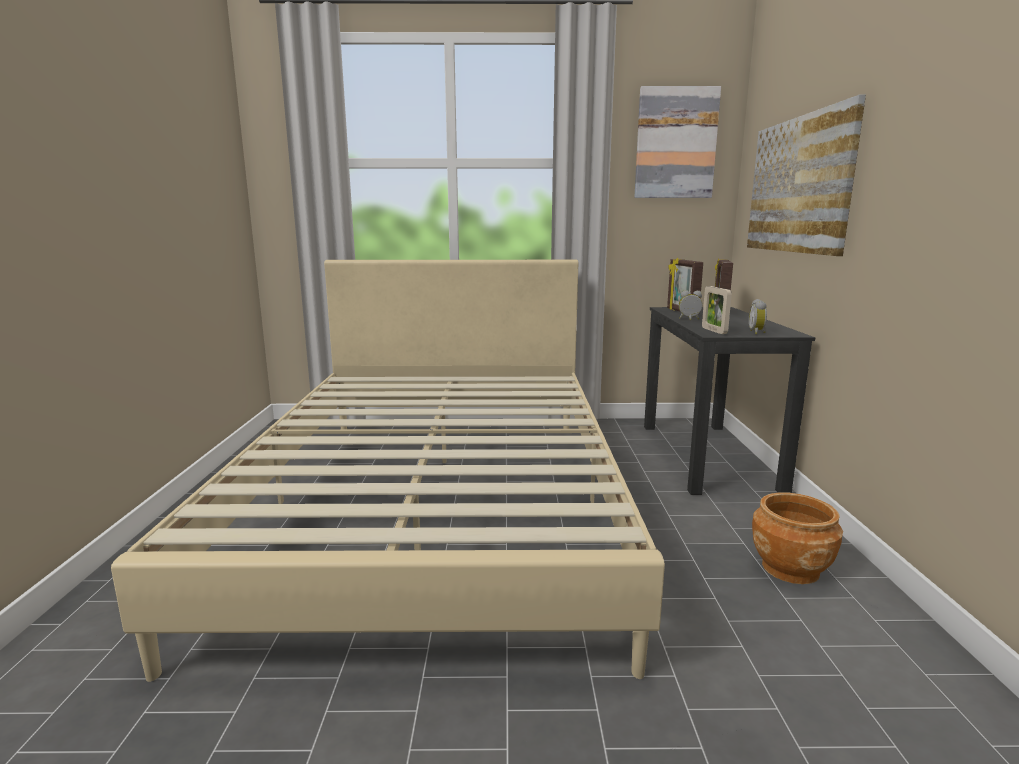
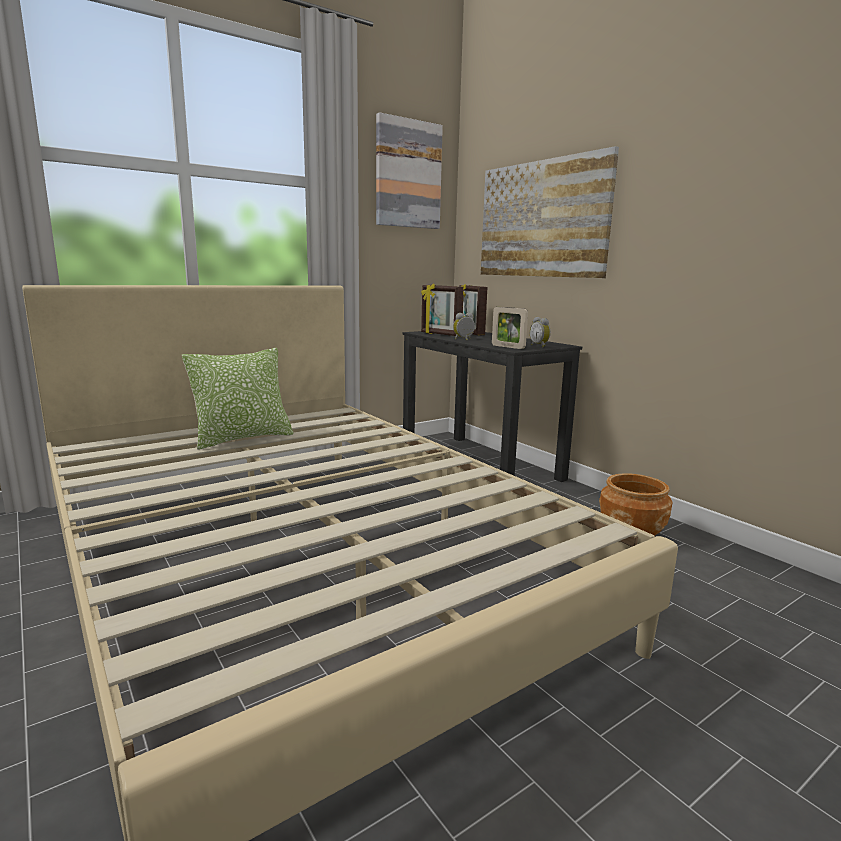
camera: 35 degrees left, 0 degrees up
(449, 390) = (243, 438): none -> pillow

